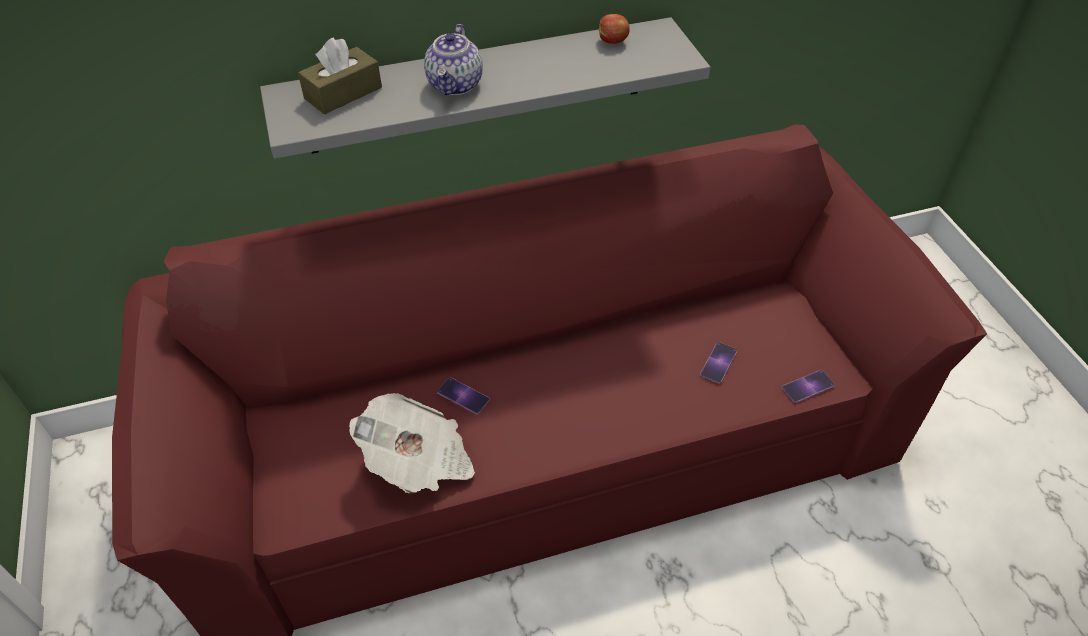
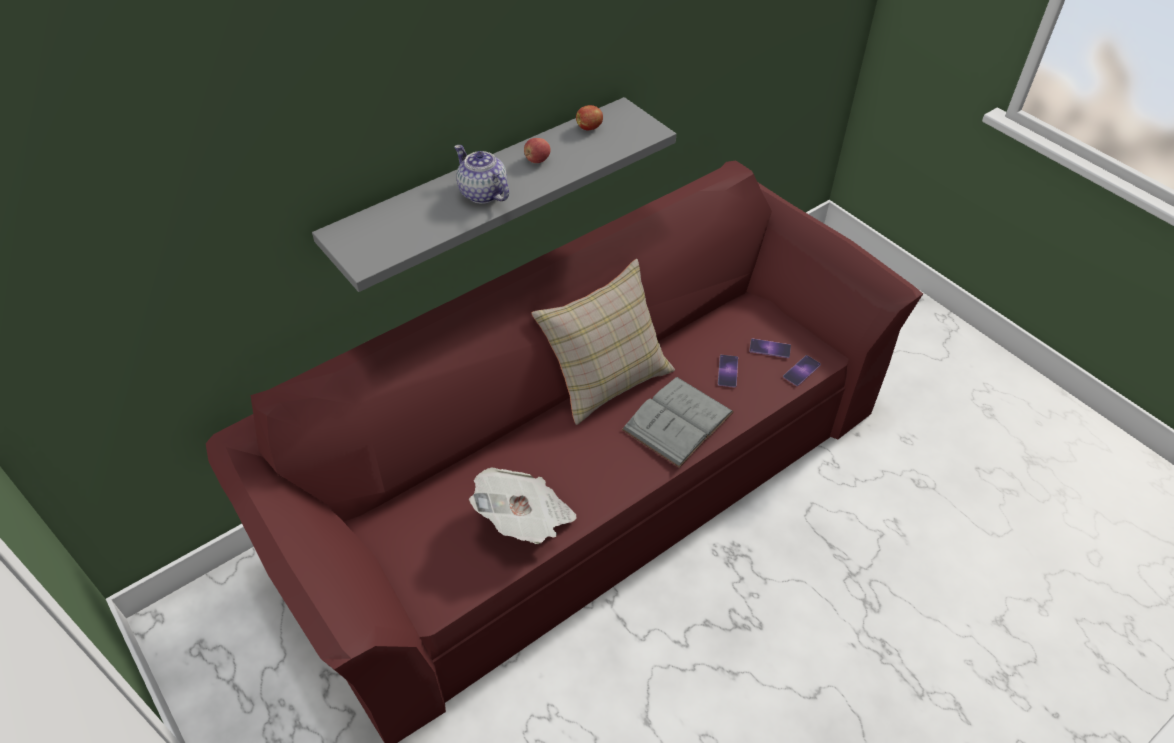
camera: 20 degrees left, 0 degrees up
(343, 93) = (390, 221): brown tissue box -> none
(456, 85) = (482, 193): teapot -> teapot turned 150 degrees clockwise
(463, 396) = (536, 456): phone -> phone (770, 348)
(535, 63) = (537, 160): none -> apple
(578, 332) = (606, 377): none -> beige pillow
(635, 402) = (678, 421): none -> grey book

